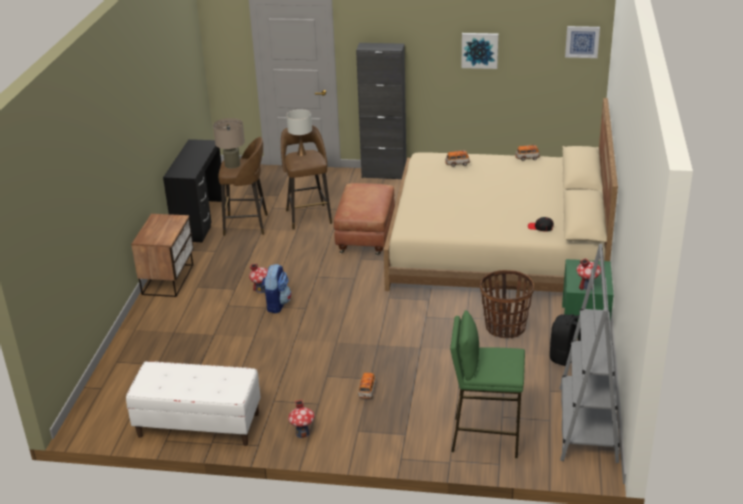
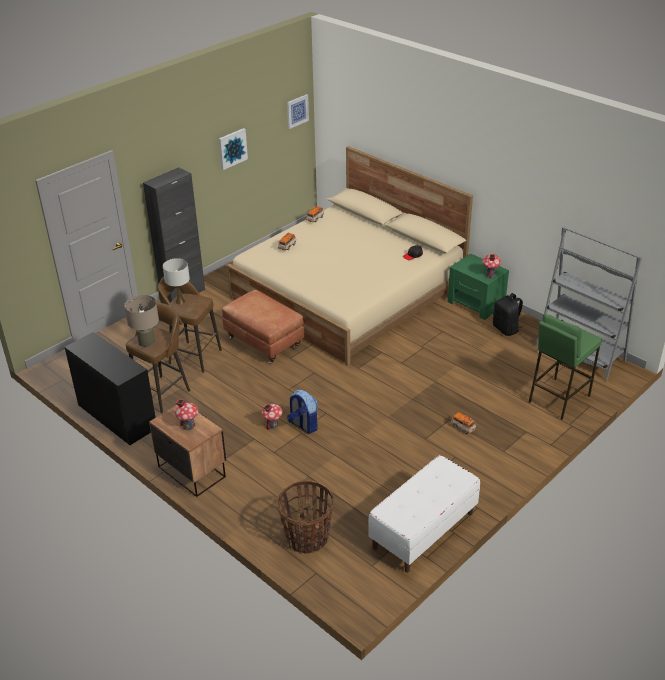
camera: 55 degrees left, 5 degrees up
(302, 433) = (483, 479): toy house -> toy house (189, 426)
(505, 327) = (450, 336): basket -> basket (307, 538)

